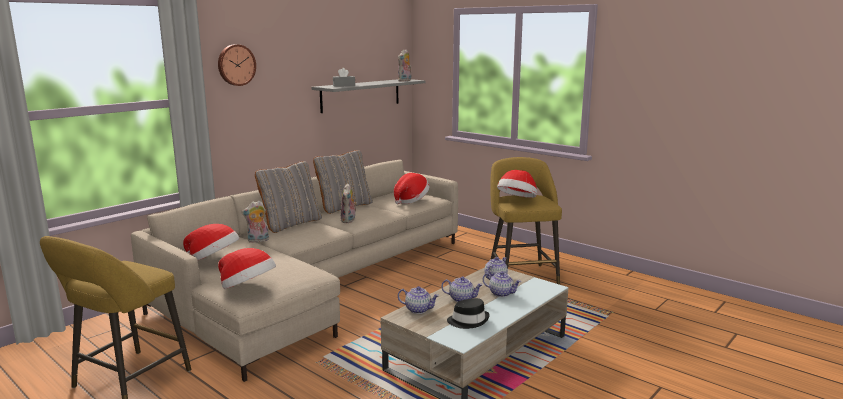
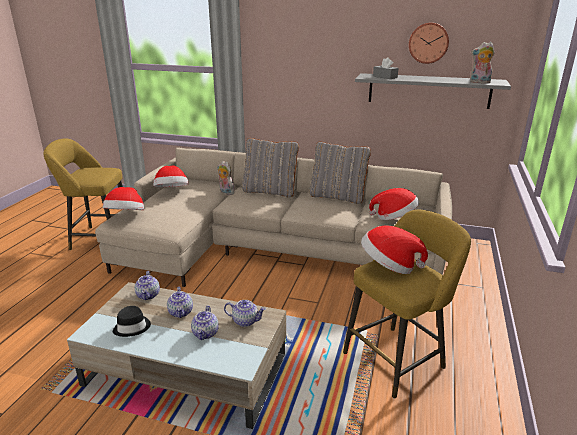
camera: 65 degrees right, 10 degrees up
(236, 65) = (280, 44): wall clock -> wall clock (428, 43)
(349, 220) = (300, 208): plush toy -> none

